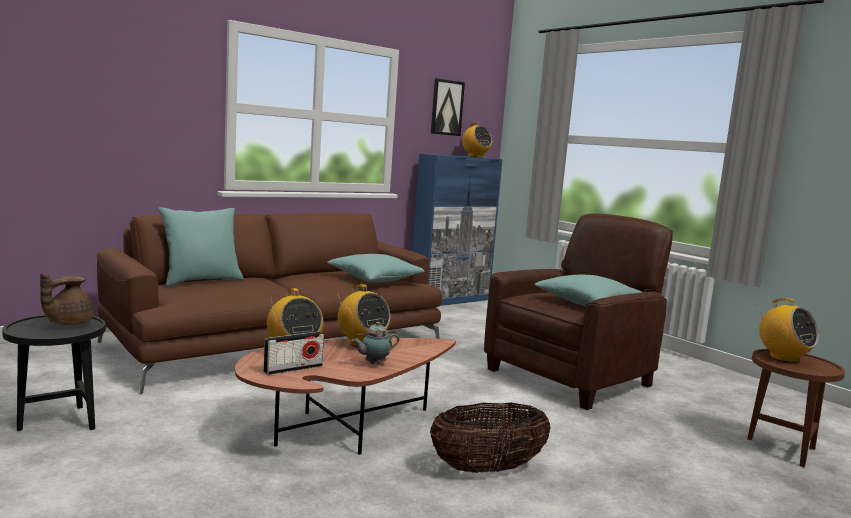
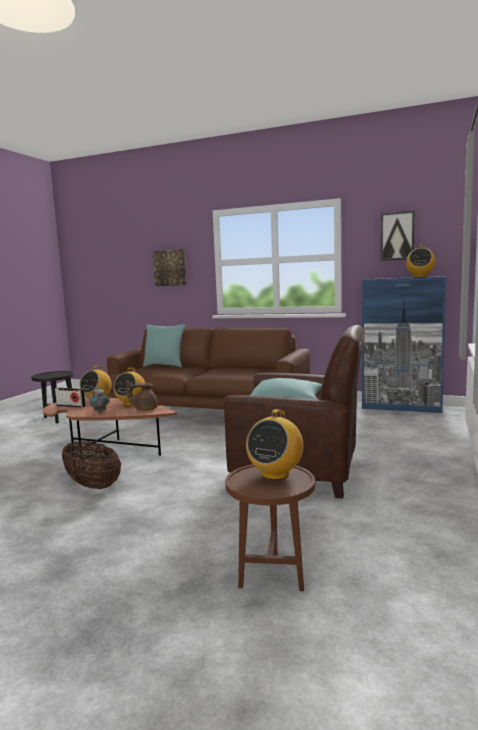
camera: 60 degrees right, 0 degrees up
(68, 323) = (57, 374): brown teapot -> brown teapot (144, 409)
(138, 102) = (170, 268): none -> picture
(374, 280) = (247, 374): turquoise pillow -> none

